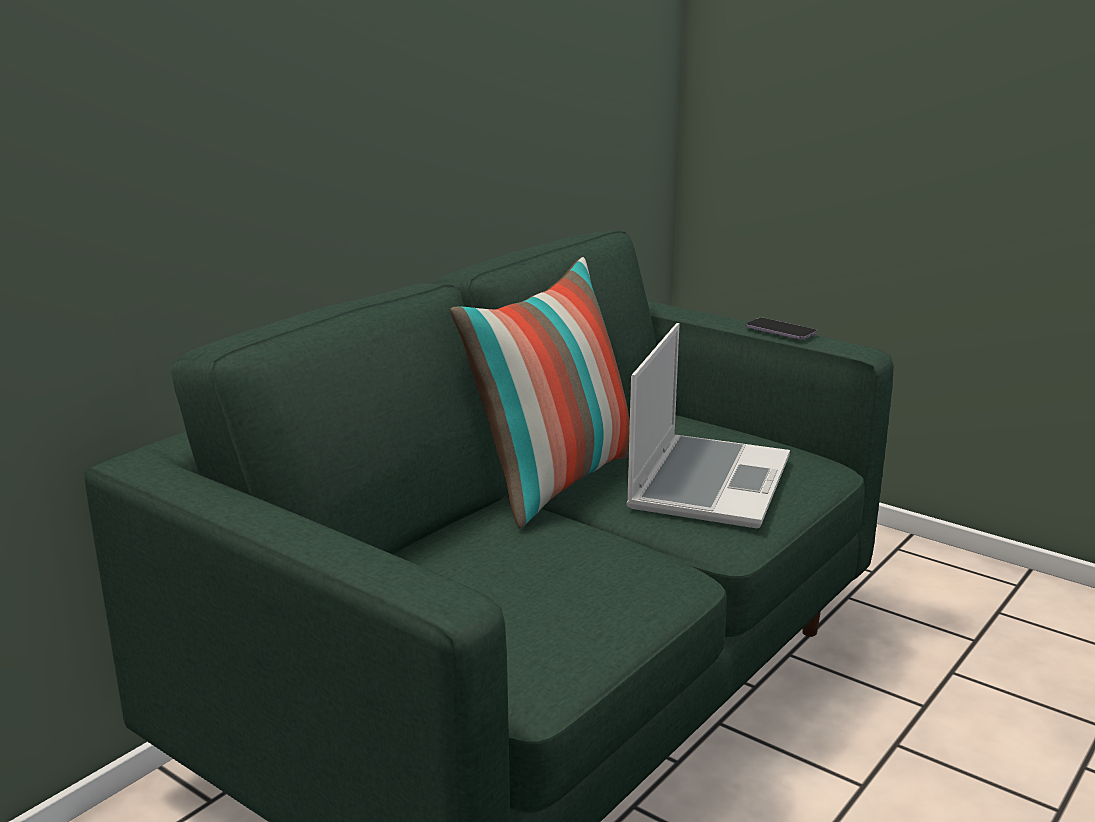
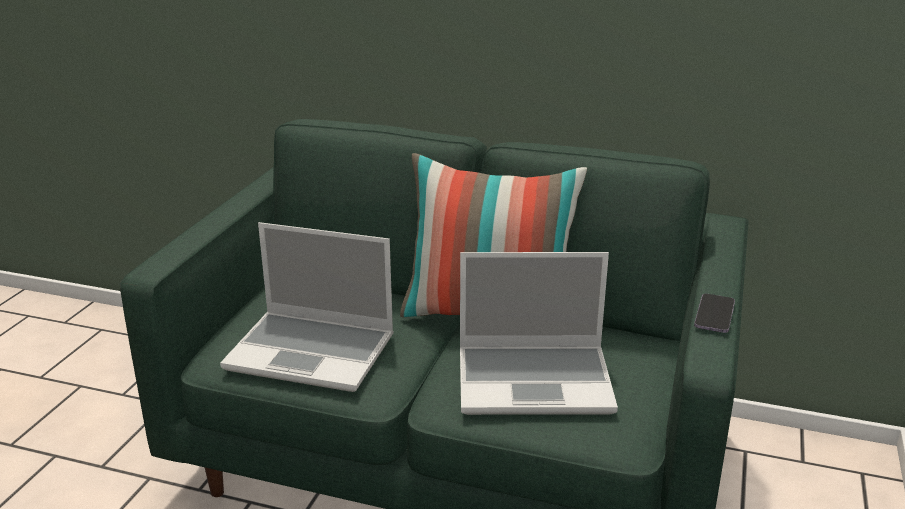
camera: 70 degrees right, 5 degrees up
(564, 602) = (313, 352): none -> laptop

